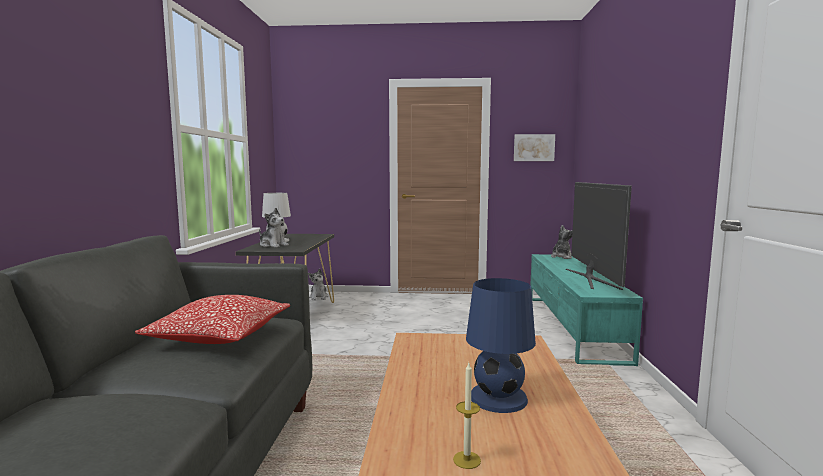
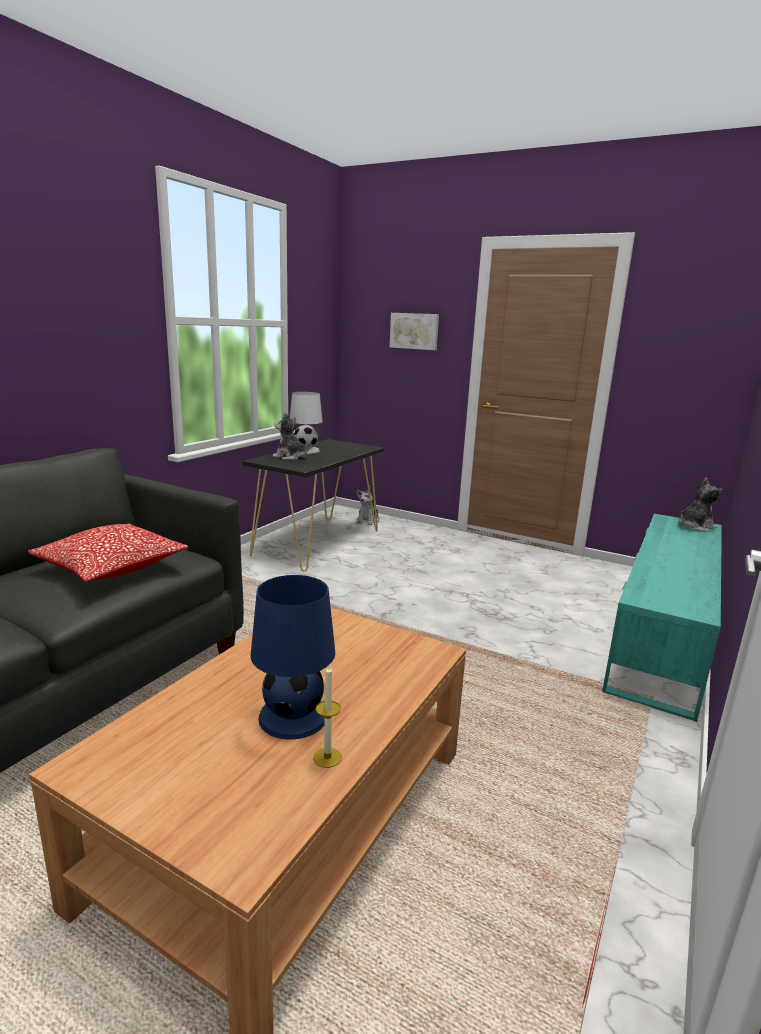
camera: 25 degrees right, 10 degrees up
(273, 245) = (290, 457): plush toy -> plush toy turned 150 degrees clockwise
(467, 460) = (165, 774): candle -> candle (327, 757)
(533, 147) = (690, 348): picture -> picture (414, 331)
(592, 278) = (686, 574): television -> none

